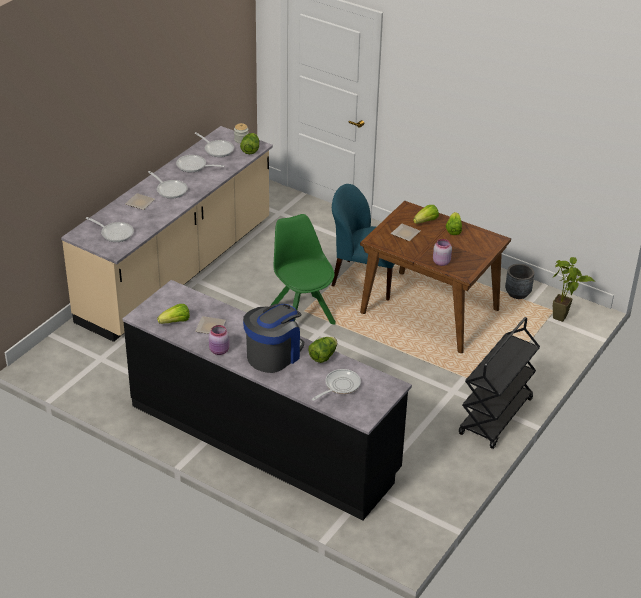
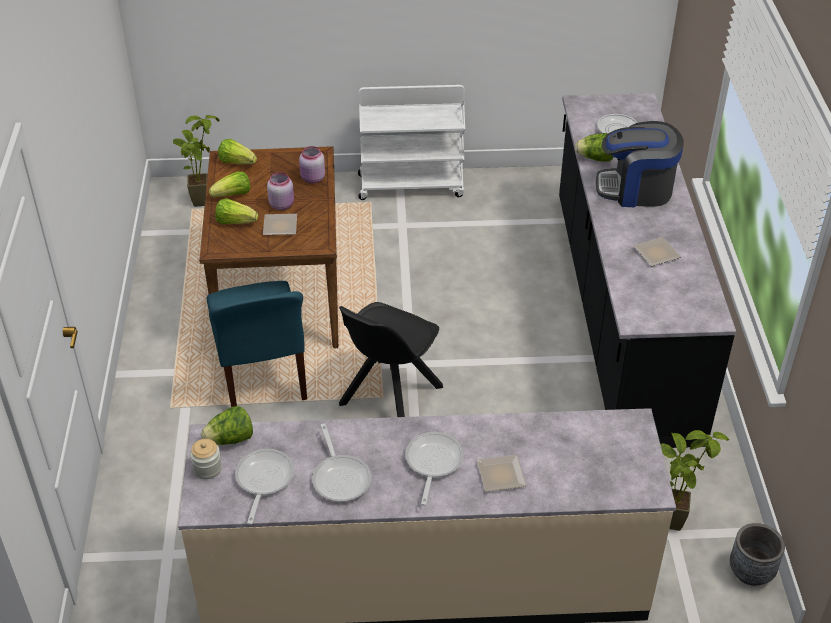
camera: 125 degrees left, 5 degrees up
(109, 366) = (675, 515): none -> potted plant
(115, 233) = (599, 452): frying pan -> none
(175, 322) = (684, 284): lettuce -> lettuce (236, 162)
(219, 351) = (681, 227): pink jar -> pink jar (282, 204)
(302, 313) = (389, 397): green chair -> black chair
(496, 417) = (411, 185): black cart -> white cart
(517, 293) = (180, 245): grey planter -> grey planter (751, 572)

